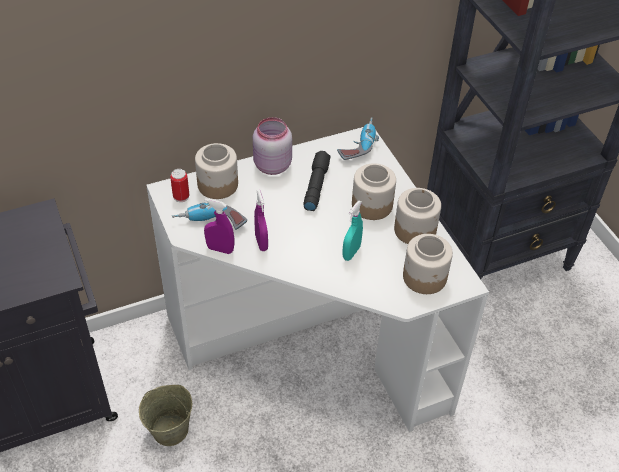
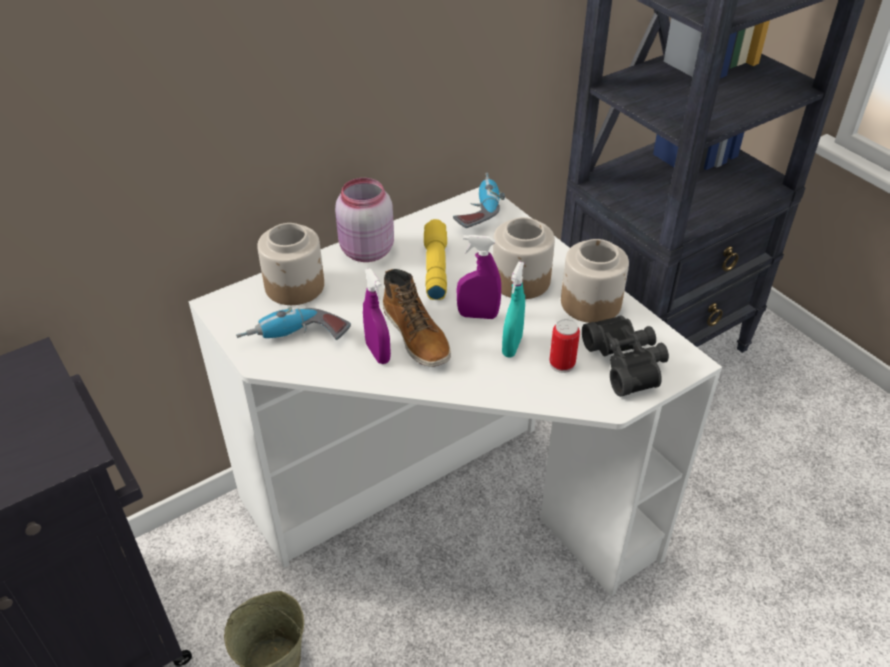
camera: 10 degrees left, 5 degrees down
(181, 196) = (244, 309): can -> can (562, 364)
(220, 249) = (319, 372): purple spray bottle -> purple spray bottle (478, 315)
(290, 234) = (417, 336): none -> boot
(315, 185) = (434, 267): black flashlight -> yellow flashlight
(425, 277) = (627, 362): jar -> black binoculars

